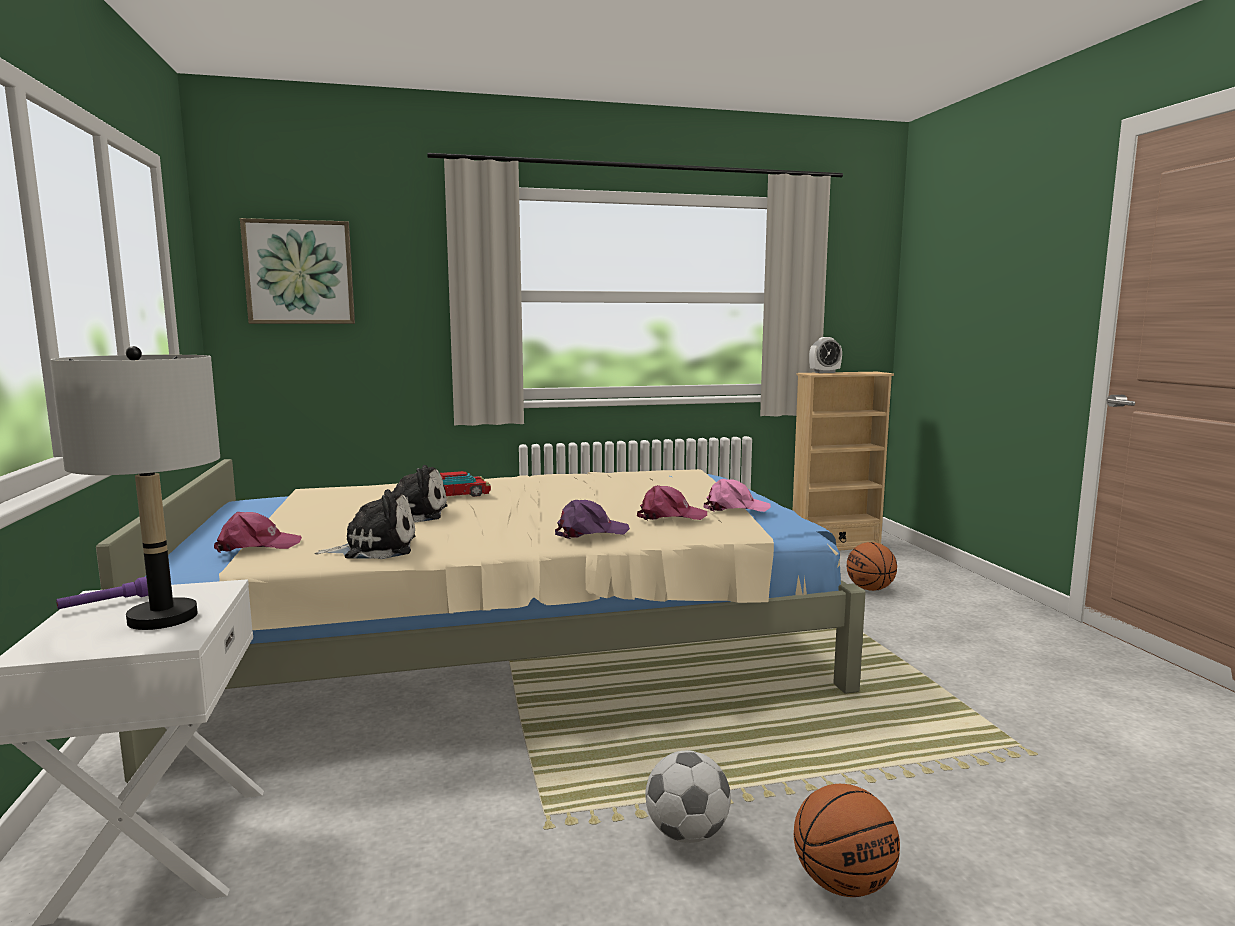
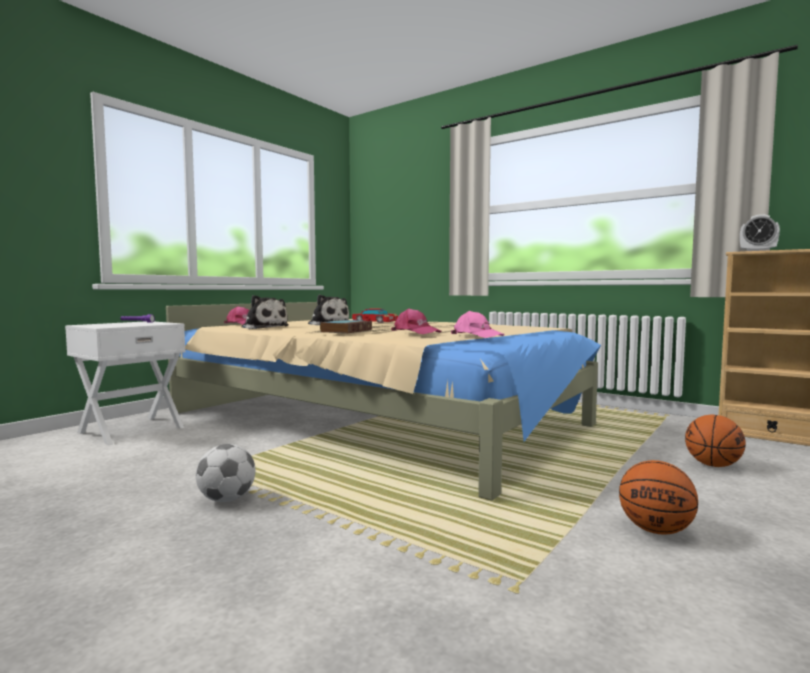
camera: 50 degrees right, 5 degrees down
(162, 618) = (126, 324): grey table lamp -> none
(299, 272) = (387, 208): picture -> none
(590, 532) = (346, 331): purple cap -> book
(842, 883) = (211, 551): basketball -> basketball (655, 530)

